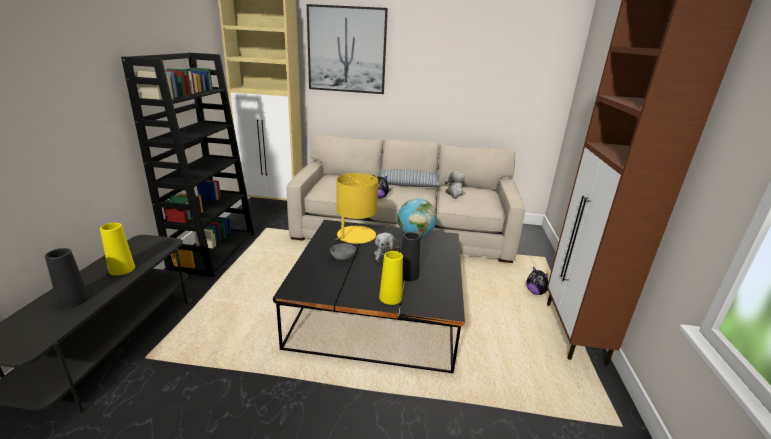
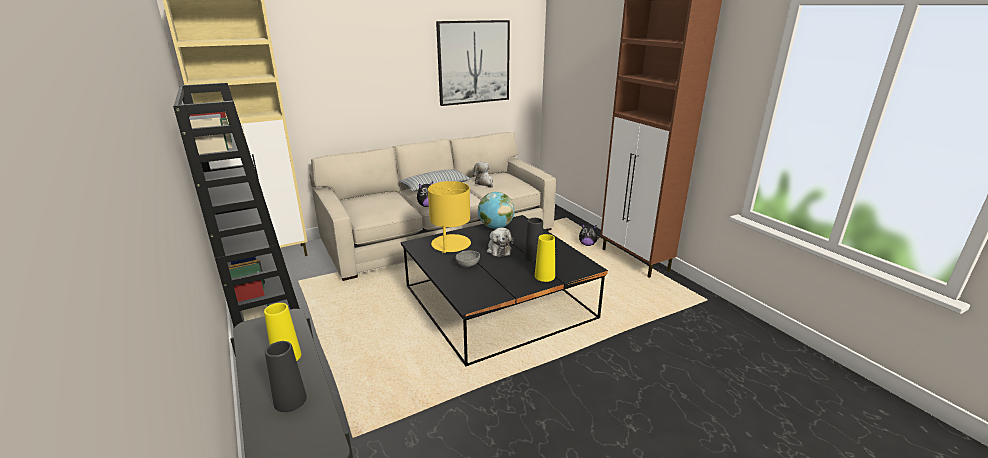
camera: 35 degrees left, 0 degrees up
(347, 50) = (331, 56): picture -> picture (474, 62)

